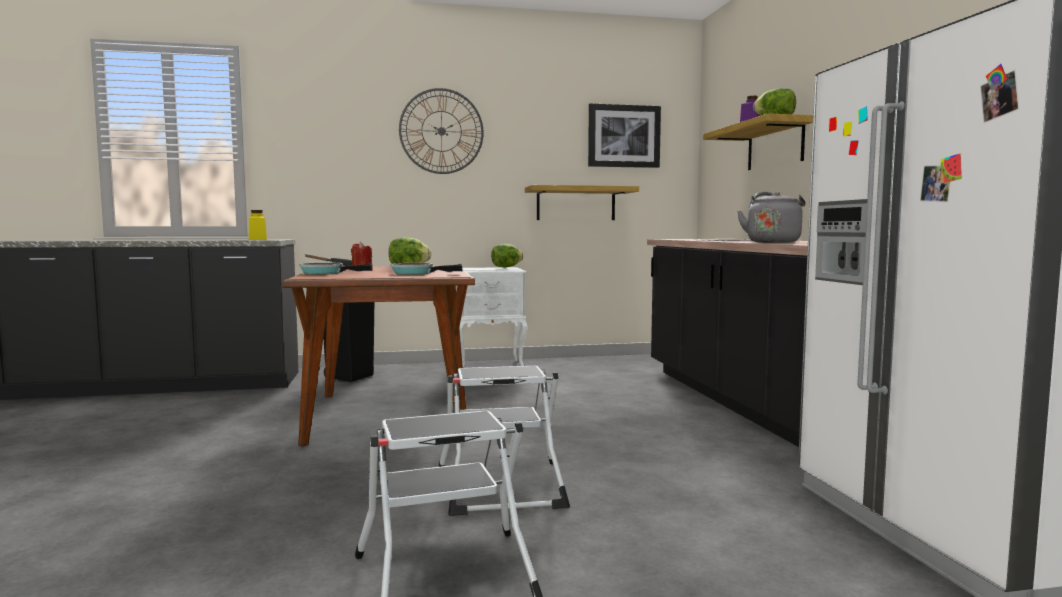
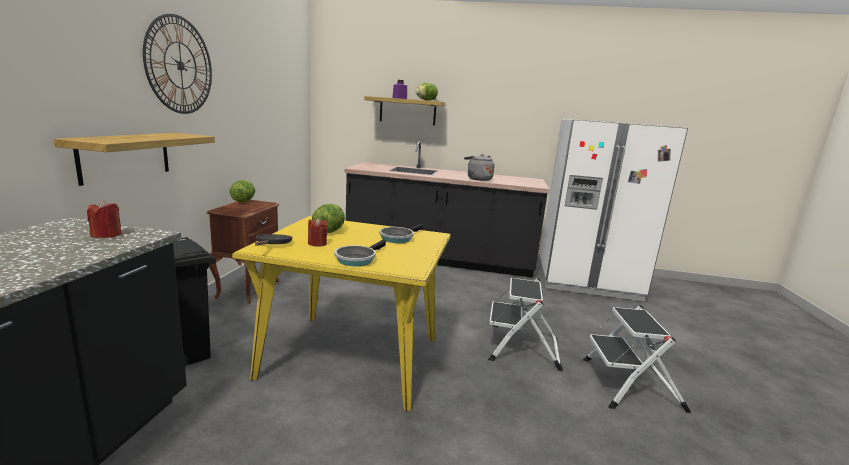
camera: 70 degrees left, 10 degrees up
(258, 239) = (107, 235): yellow jar -> red candle
(388, 414) = (351, 357): brown dining table -> yellow dining table
(490, 365) = (248, 289): white nightstand -> brown nightstand
(576, 204) = (265, 138): shelf -> shelf (125, 156)
(624, 136) = (284, 81): picture -> none

